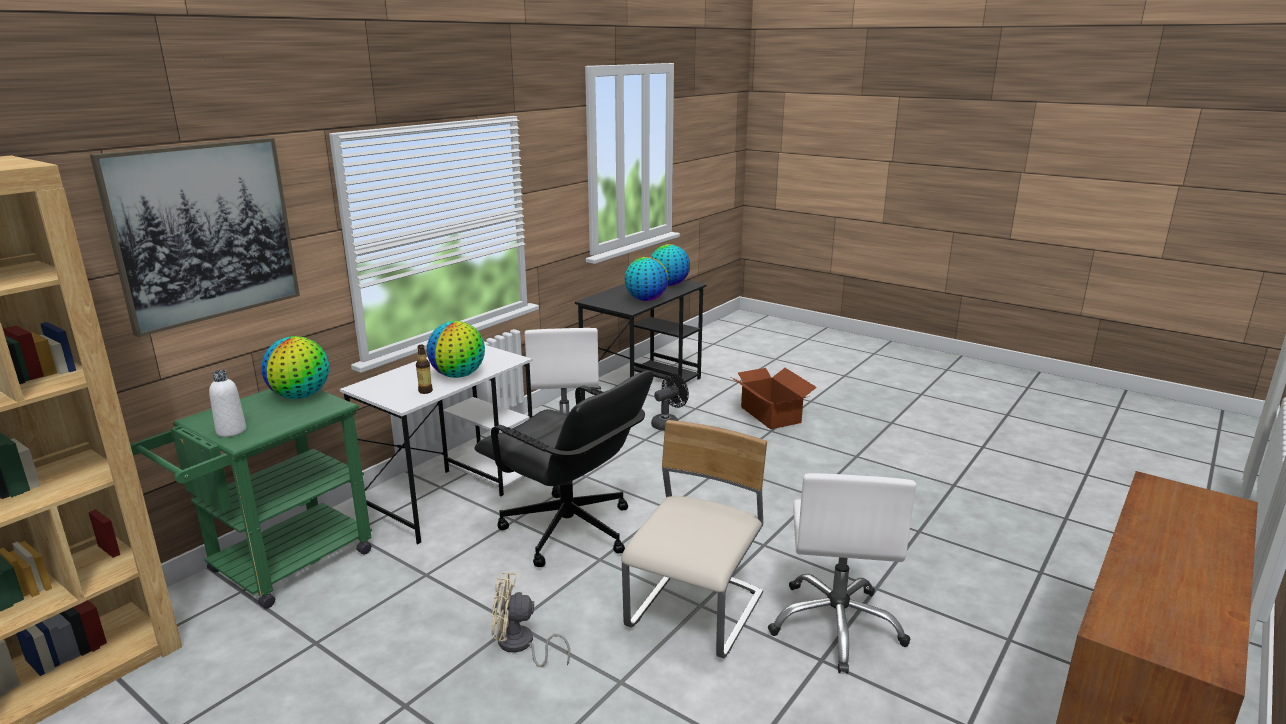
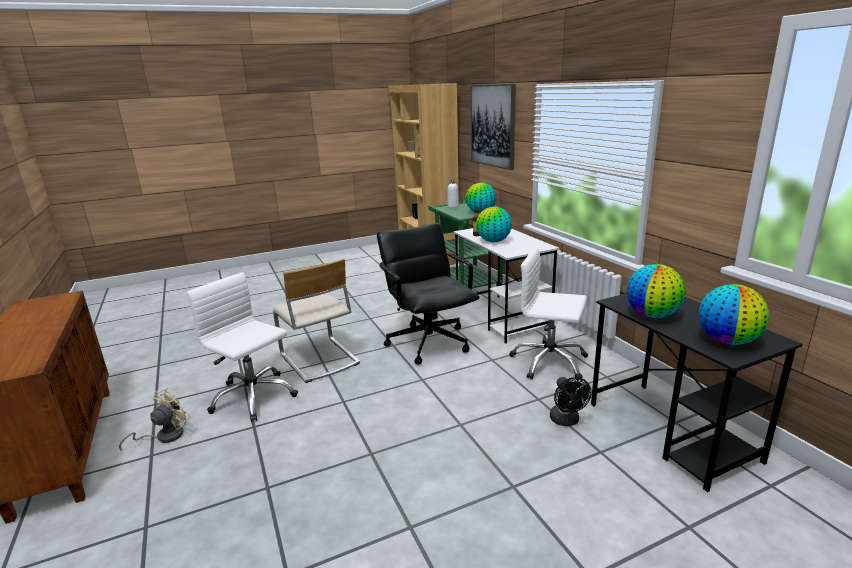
camera: 120 degrees right, 0 degrees up
(520, 646) = (354, 317): beige fan -> beige fan (164, 436)
(569, 531) = (429, 342): black office chair -> black office chair turned 90 degrees clockwise
(771, 414) = (558, 507): cardboard box -> none

